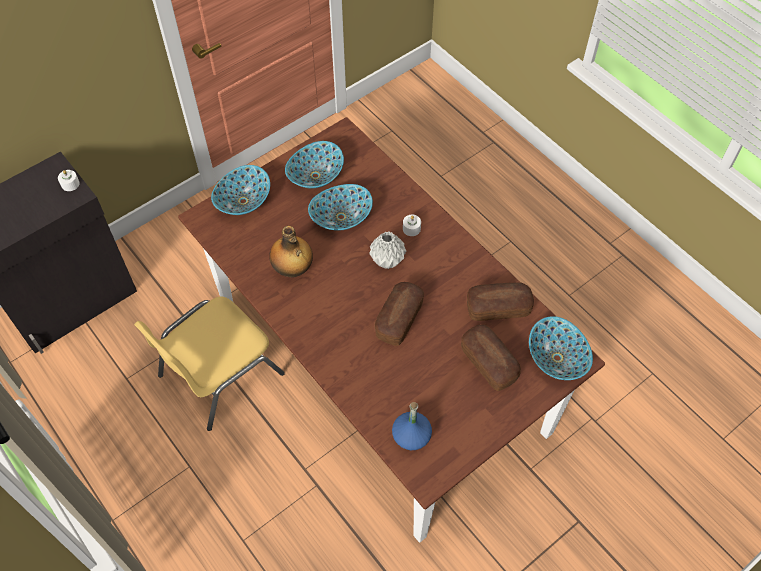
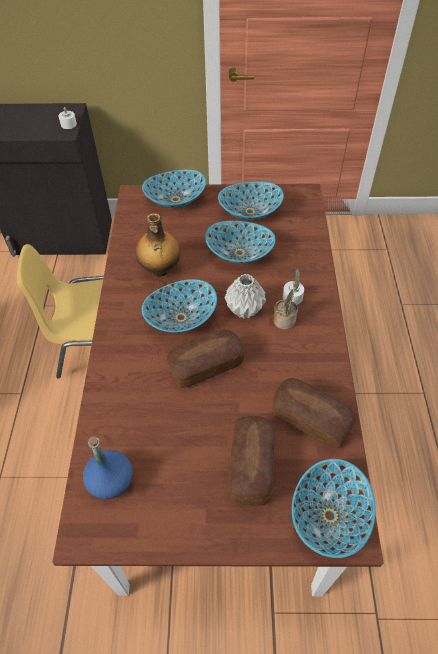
camera: 40 degrees right, 5 degrees down
(346, 297) = (180, 317): none -> bowl
(421, 249) = (285, 319): none -> potted plant

